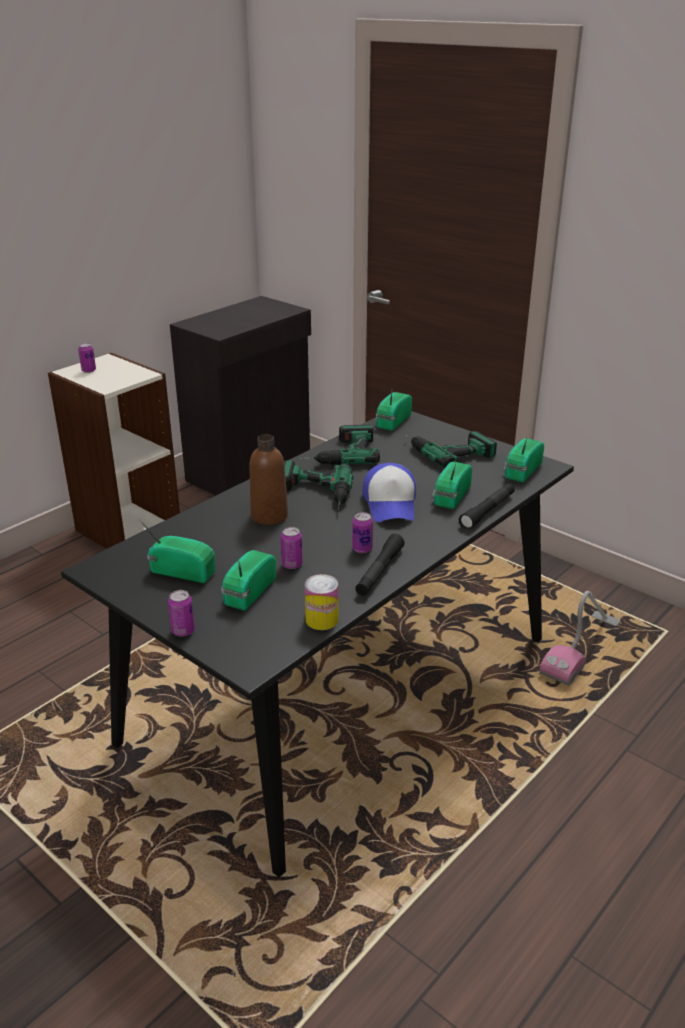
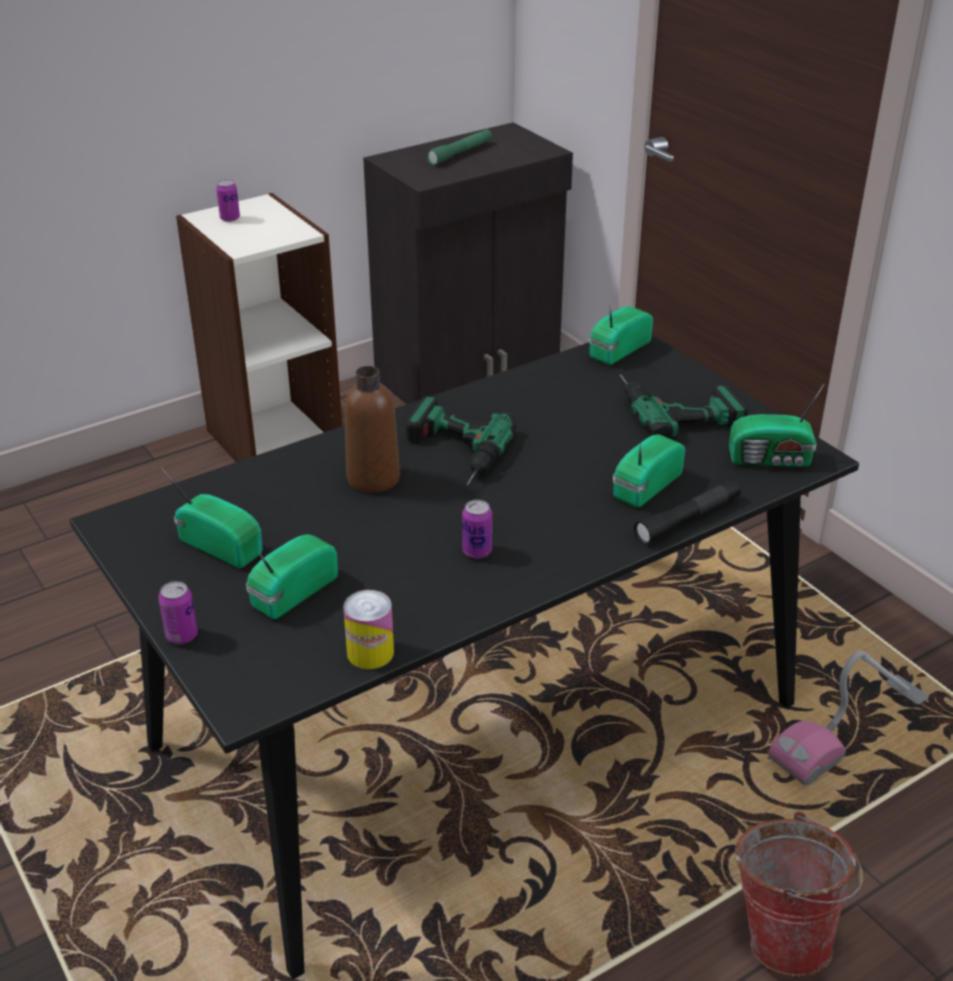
camera: 15 degrees right, 5 degrees up
(235, 316) = (460, 153): none -> green flashlight
(292, 564) = (369, 559): can -> none
(338, 453) = (515, 391): power drill -> none
(379, 571) = (484, 591): black flashlight -> none
(391, 503) = (552, 485): cap -> none
(521, 471) = (772, 459): radio -> radio turned 135 degrees counterclockwise
(590, 777) = (783, 934): none -> bucket

